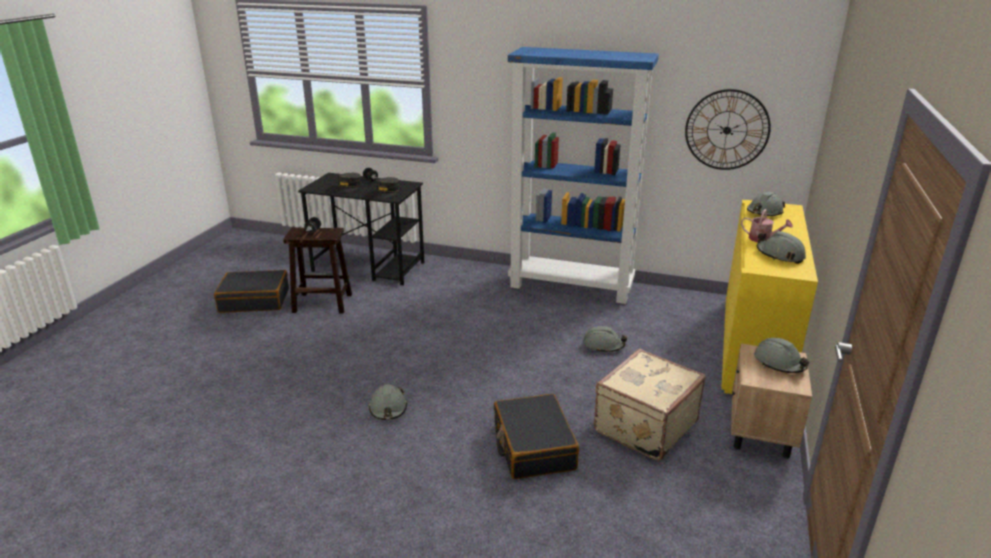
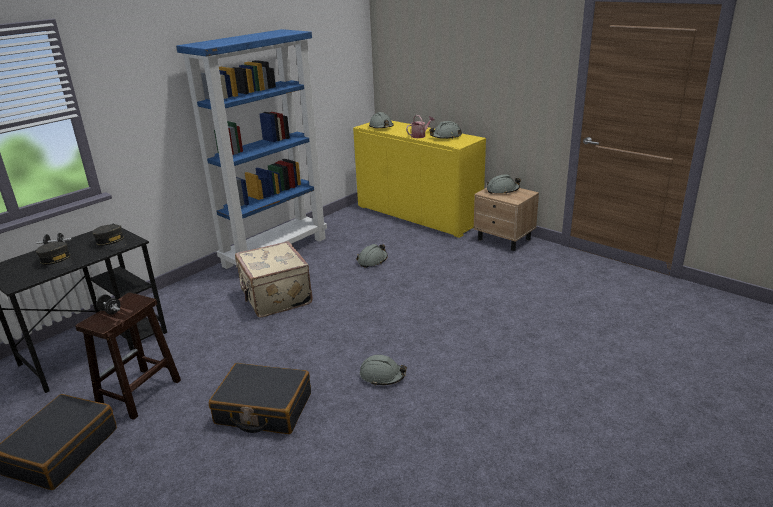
camera: 65 degrees left, 0 degrees up
(533, 447) = (475, 316): black suitcase -> black suitcase (263, 409)
(643, 426) = (476, 271): beige suitcase -> beige suitcase (275, 298)
(727, 130) = (328, 80): wall clock -> none

